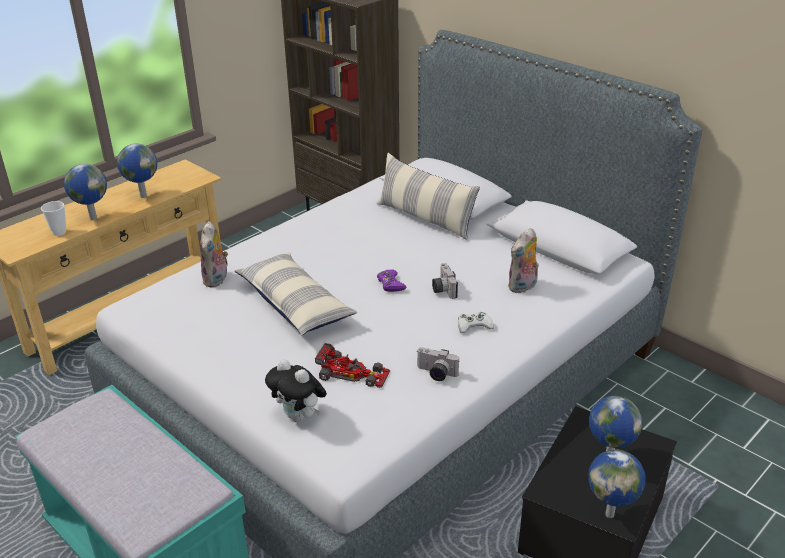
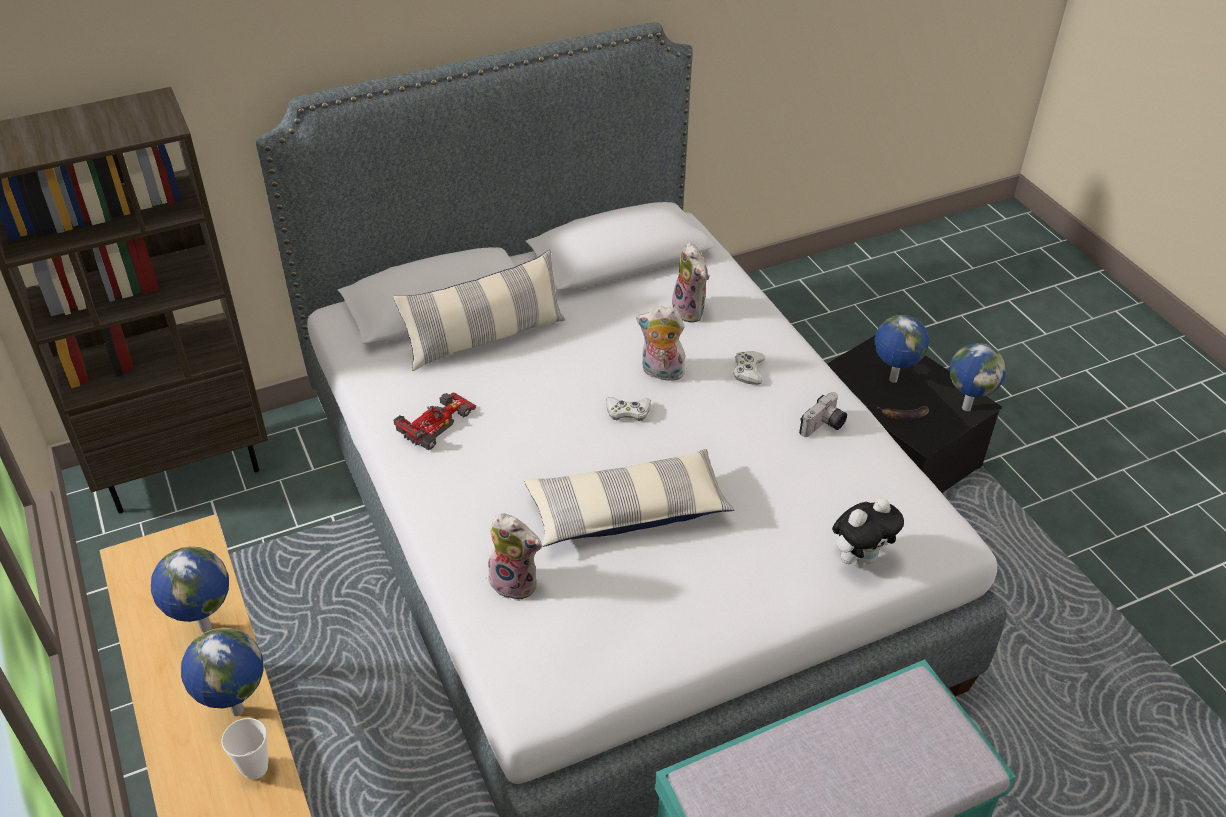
camera: 70 degrees left, 10 degrees up
(352, 373) = (795, 493): toy car -> toy car (436, 422)
(390, 284) = (628, 411): purple game controller -> white game controller
(442, 289) = (661, 373): camera -> plush toy
(566, 472) = (903, 415): none -> banana

